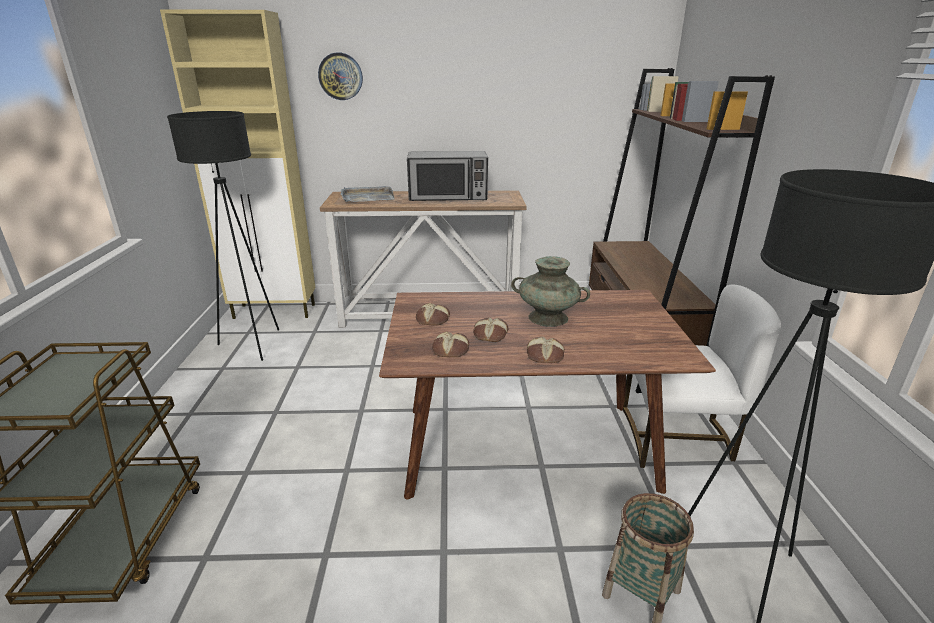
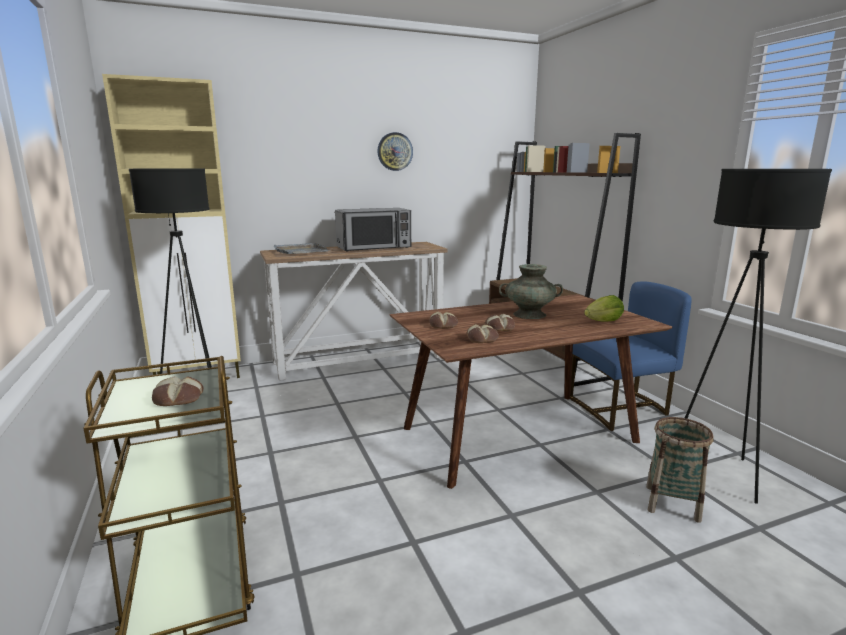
camera: 20 degrees left, 10 degrees down
(340, 76) = (268, 144): wall clock -> wall clock (395, 151)
(544, 356) = (555, 333): bread -> bread (178, 399)
(628, 346) = (604, 322): none -> lettuce
(677, 438) = (621, 409): white chair -> blue chair

